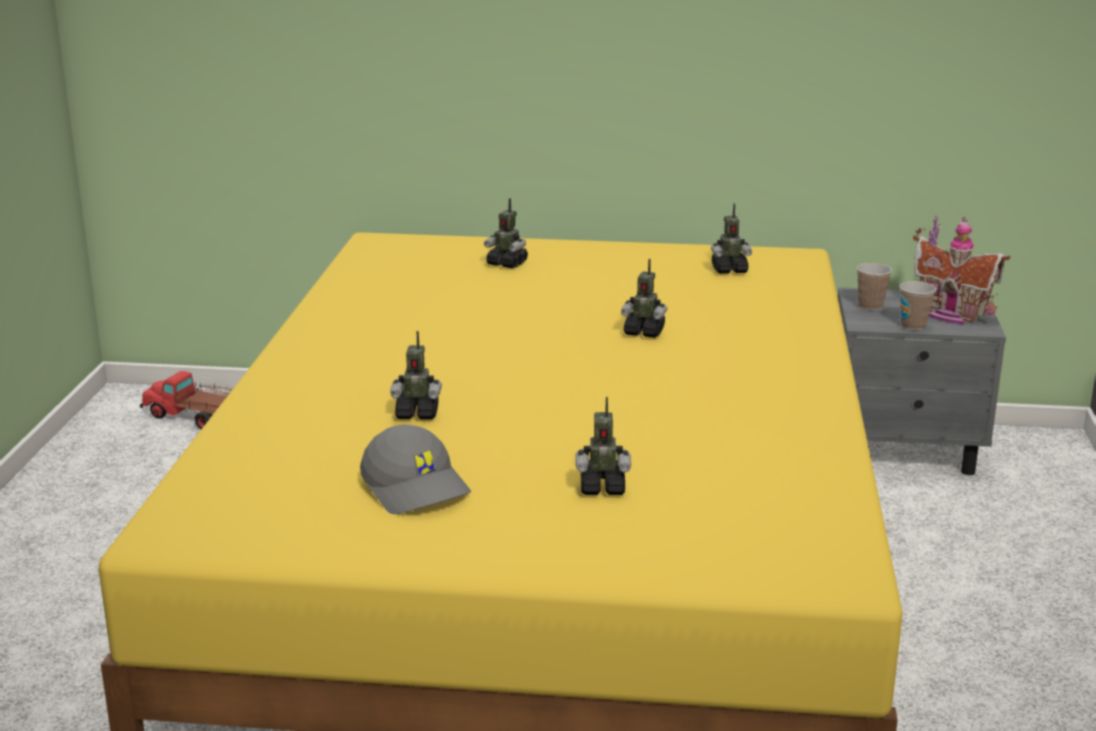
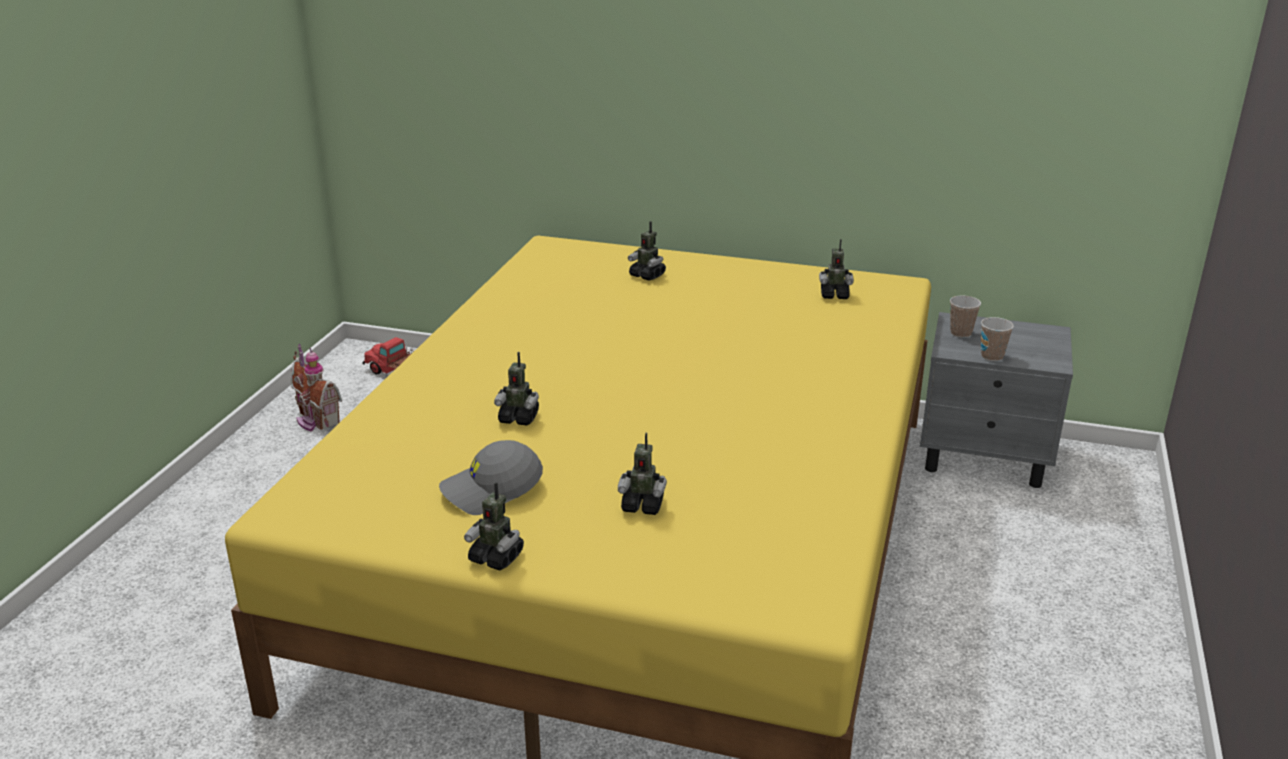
camera: 10 degrees right, 5 degrees up
(417, 488) = (492, 490): grey cap -> grey cap turned 90 degrees clockwise
(644, 332) = (736, 353): toy robot -> toy robot (496, 557)
(950, 314) = (1030, 347): toy house -> toy house (315, 420)

